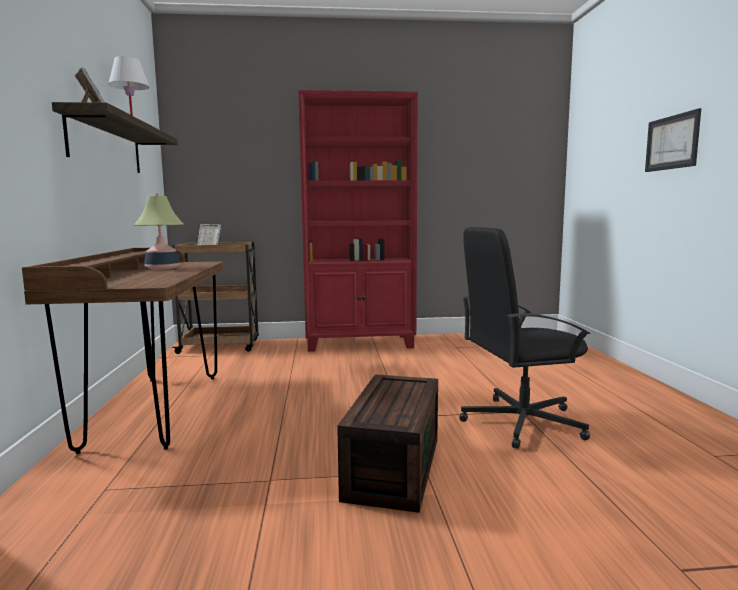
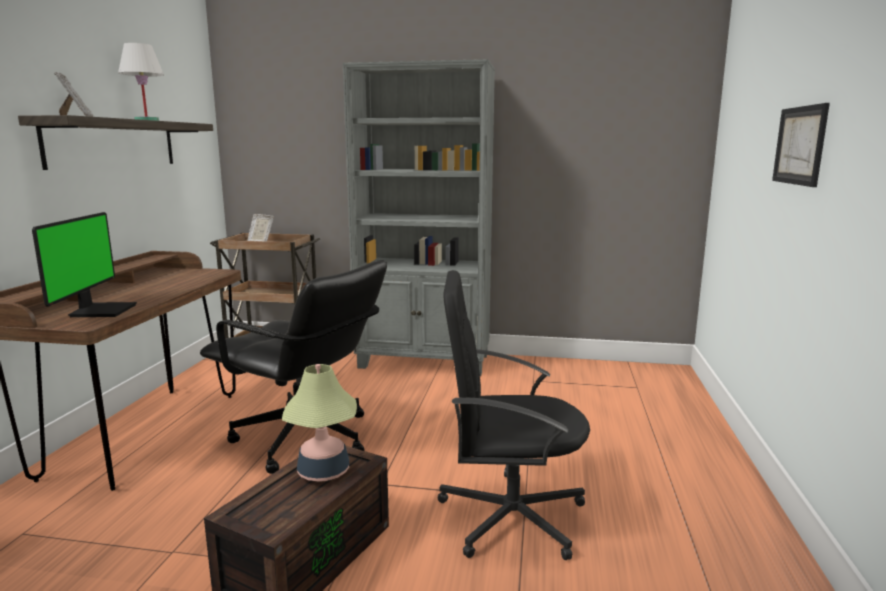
camera: 15 degrees right, 5 degrees up
(148, 279) = (101, 310): none -> monitor
(162, 268) = (156, 283): table lamp -> table lamp (323, 471)
(310, 398) = (304, 439): none -> black office chair
(360, 343) = (425, 362): red bookcase -> grey bookcase

